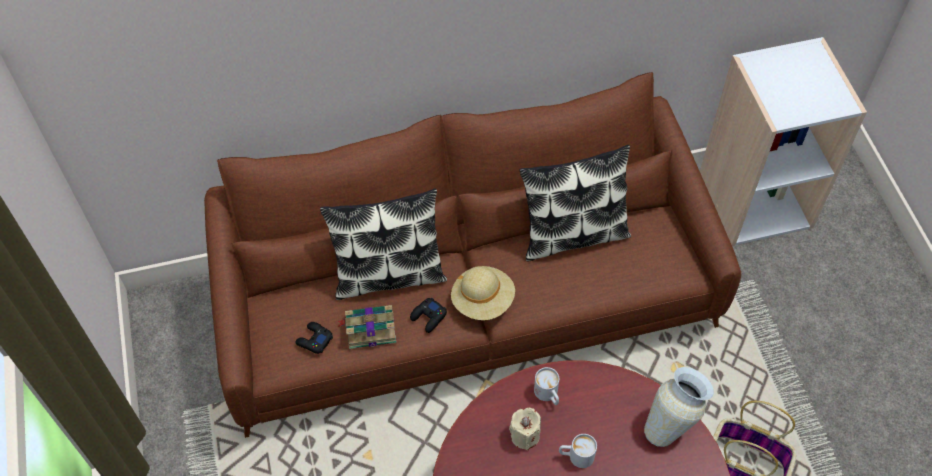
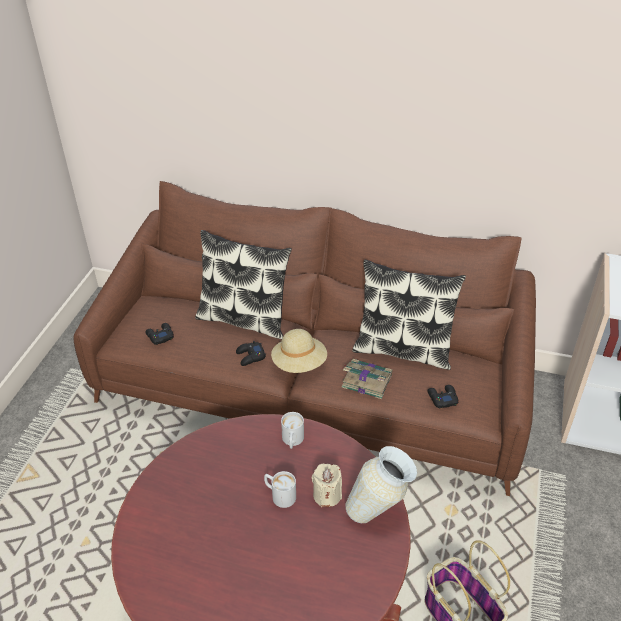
camera: 30 degrees right, 15 degrees down
(369, 329) = (202, 345): book -> book (365, 380)
(525, 435) = (251, 460): beige candle -> beige candle (327, 495)
(642, 273) = (442, 398): none -> black game controller

